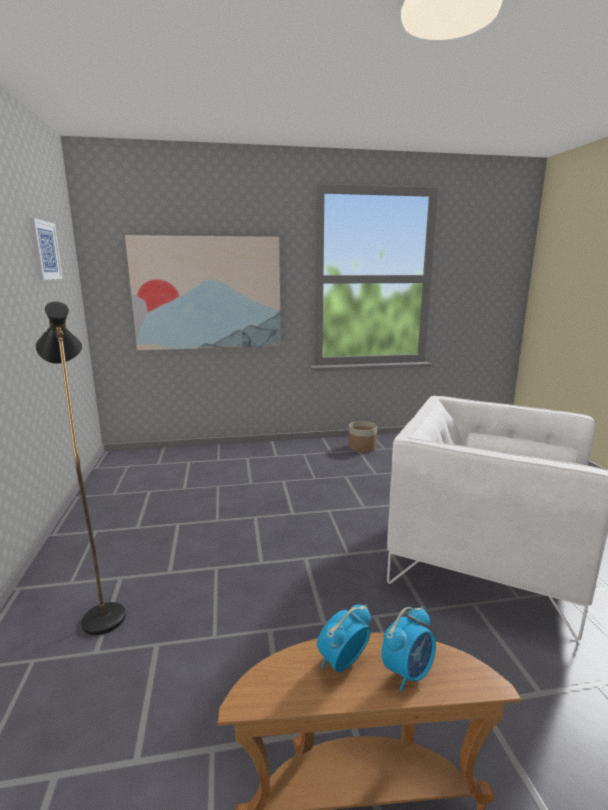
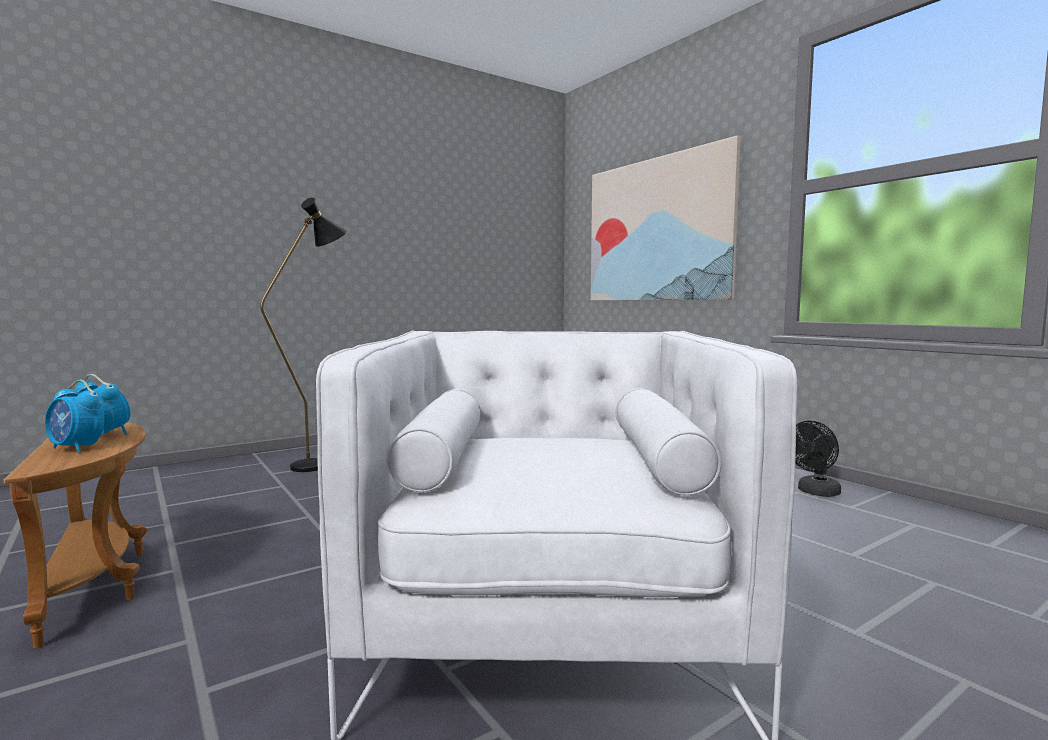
camera: 65 degrees right, 10 degrees down
(44, 250) = (487, 193): picture -> none
(362, 447) = (815, 492): planter -> black fan

